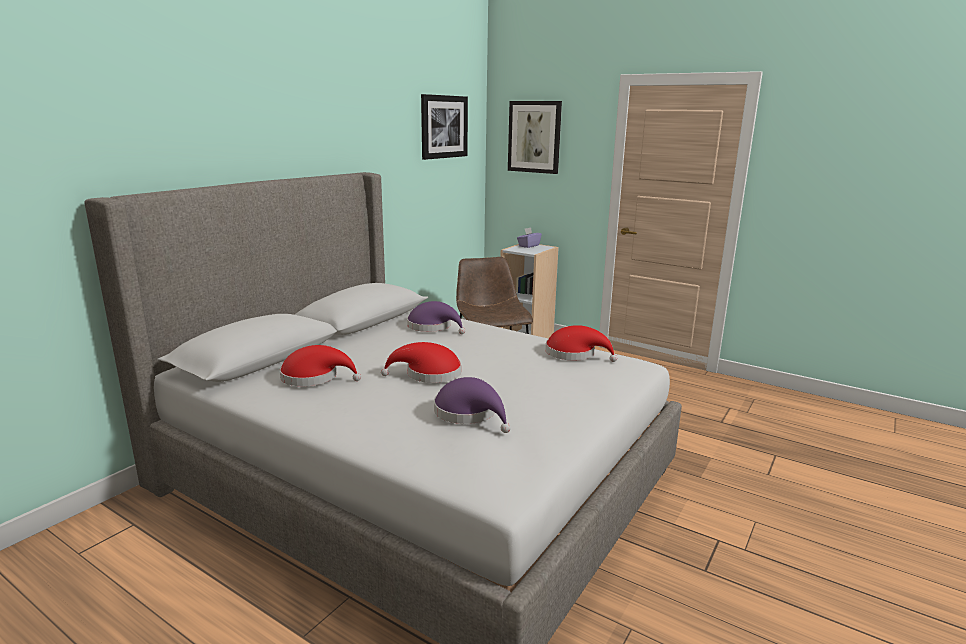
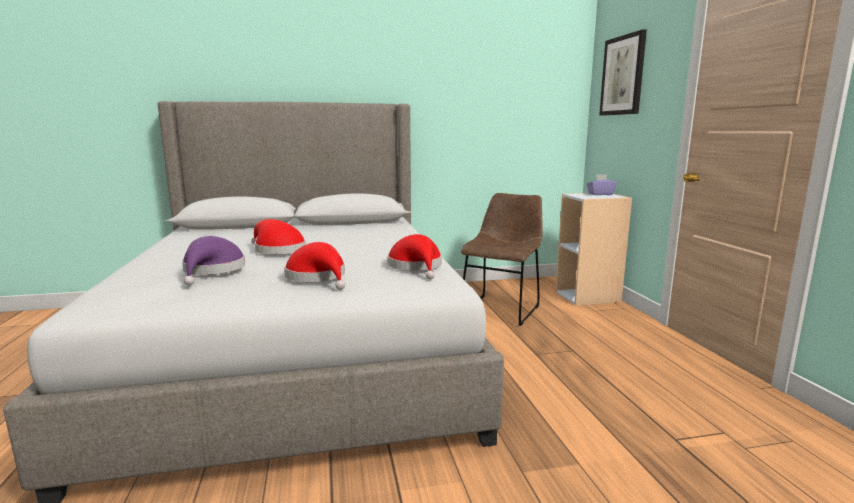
camera: 45 degrees right, 5 degrees down
(314, 377) = (225, 236): red hat -> red hat (318, 277)
(432, 327) = (376, 231): purple hat -> none
(444, 127) = (521, 70): picture -> none

